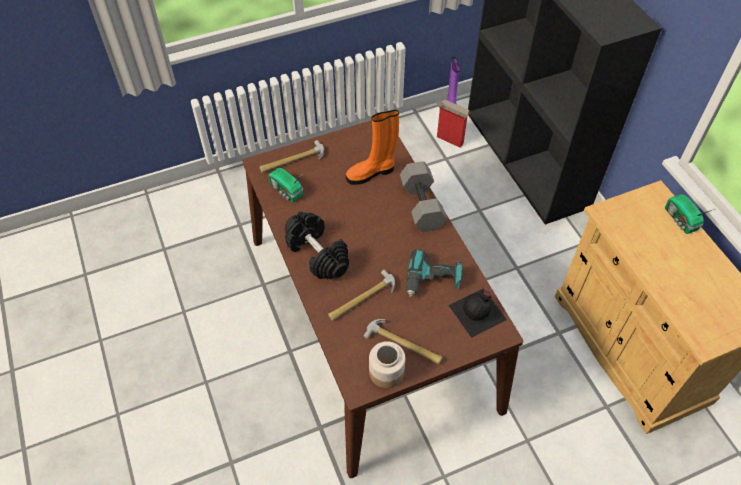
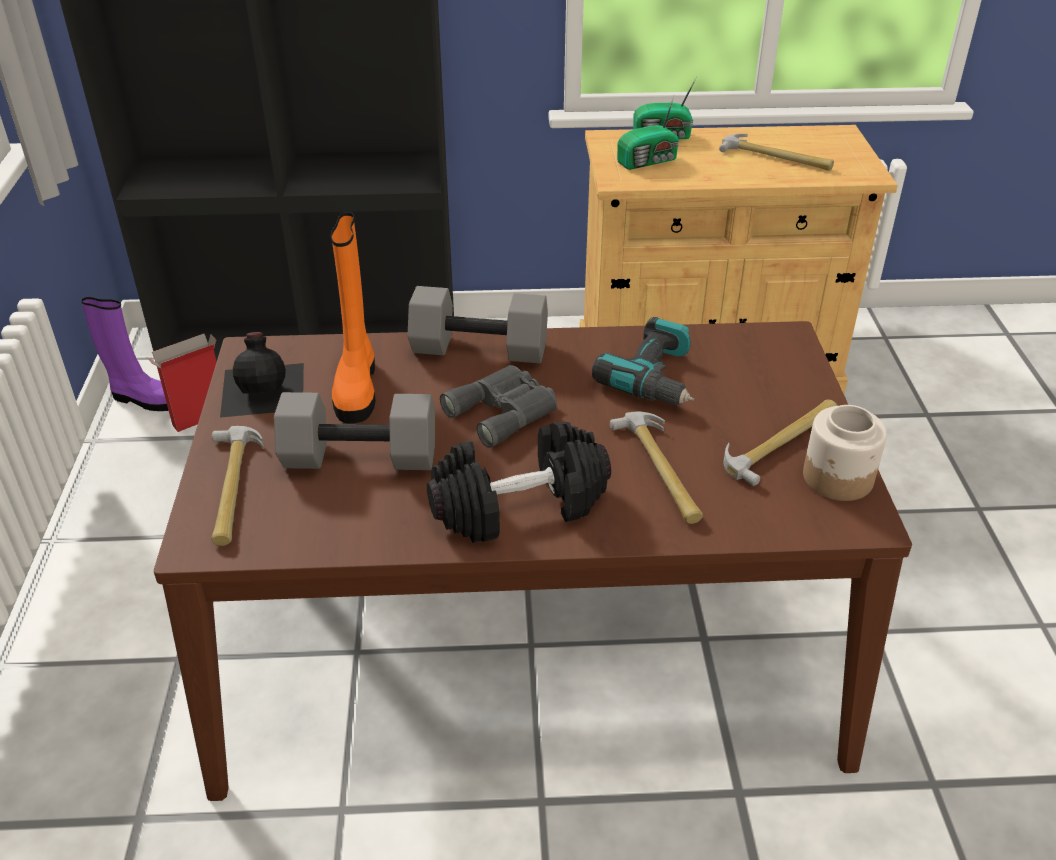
camera: 70 degrees left, 15 degrees down
(286, 191) = (314, 516): radio -> radio (649, 161)
(327, 192) = (362, 455): none -> grey dumbbell
(379, 230) = (505, 411): none -> grey binoculars
(478, 312) = (740, 348): black bottle -> black bottle (264, 388)
(693, 286) = (776, 158): none -> hammer

